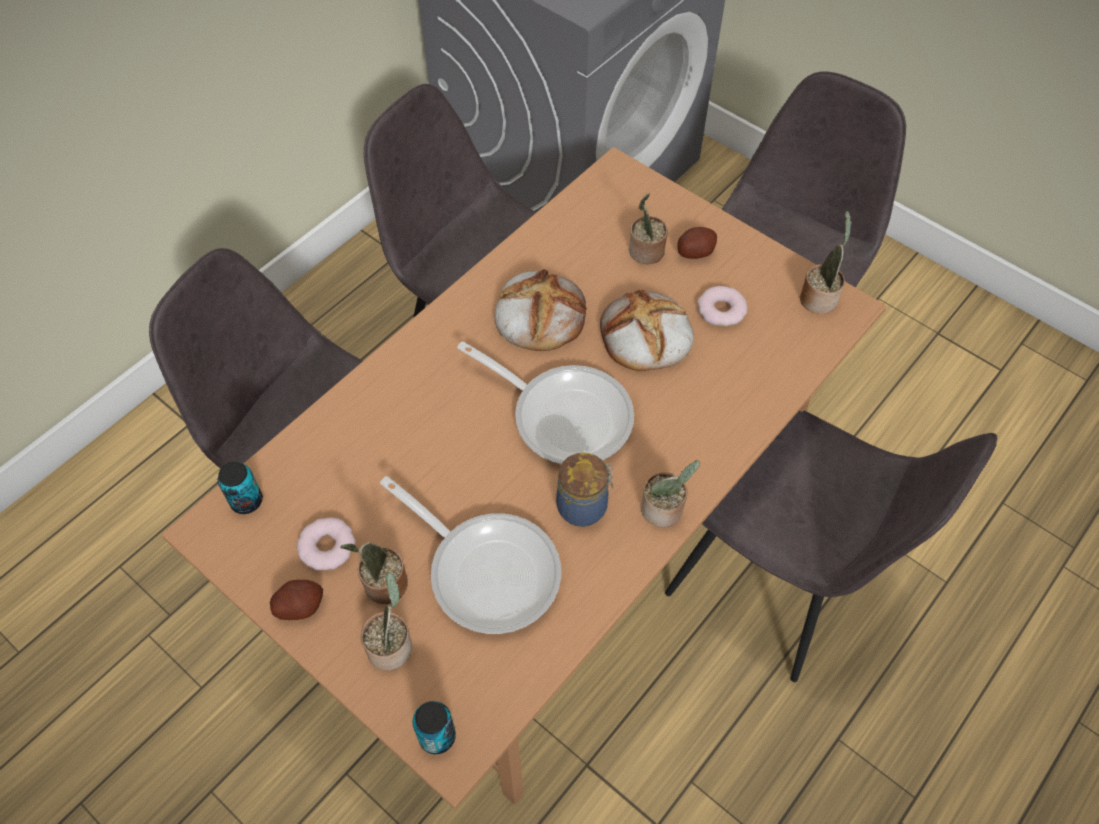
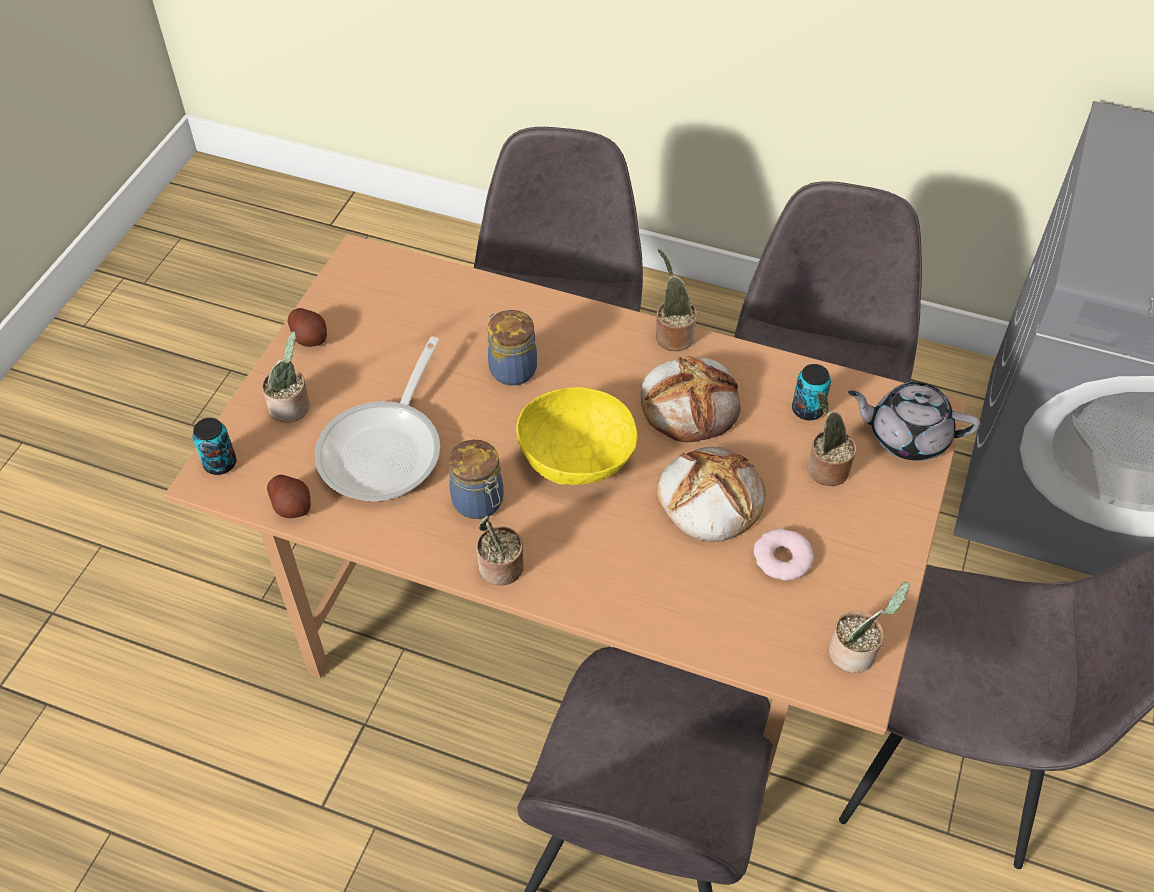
camera: 70 degrees right, 5 degrees down
(246, 501) = (394, 270): can -> can (807, 410)
(327, 546) = (370, 335): donut -> none
(382, 585) = (346, 383): potted plant -> potted plant (672, 335)
(435, 435) = (511, 369): none -> jar
(563, 414) = (577, 457): frying pan -> yellow bowl
(634, 193) = (906, 436): none -> grey teapot
(695, 252) = (854, 514): potato -> potato (292, 506)

